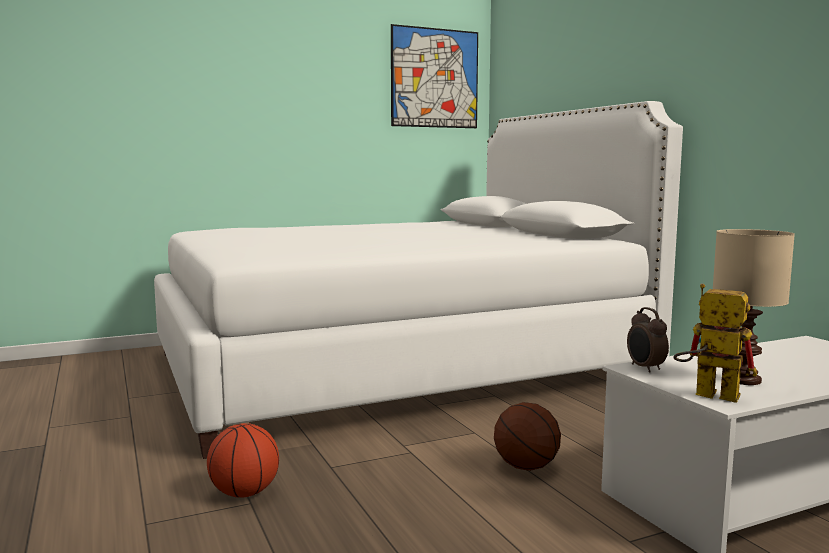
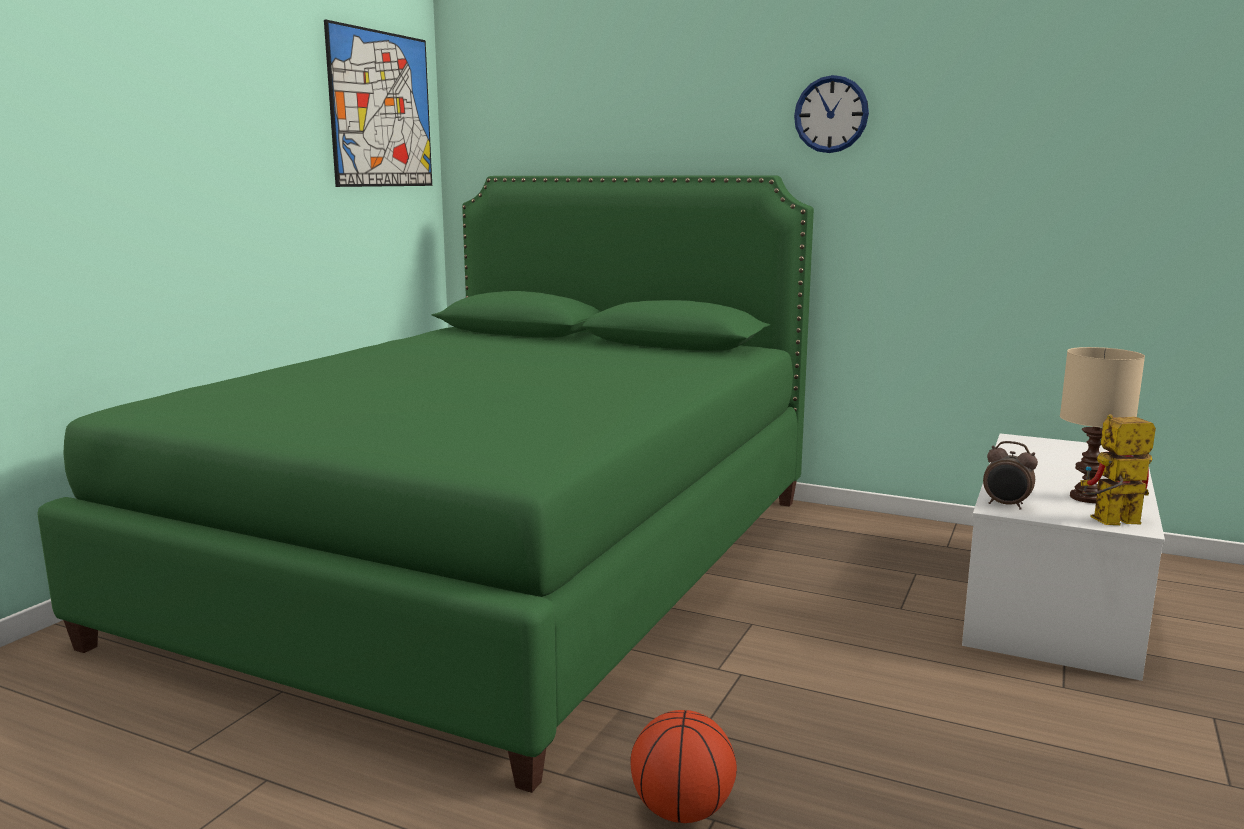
camera: 40 degrees left, 5 degrees up
(395, 366) = (499, 563): white bed -> green bed
(527, 467) = (867, 645): basketball -> none
(698, 45) = (831, 114): none -> wall clock

